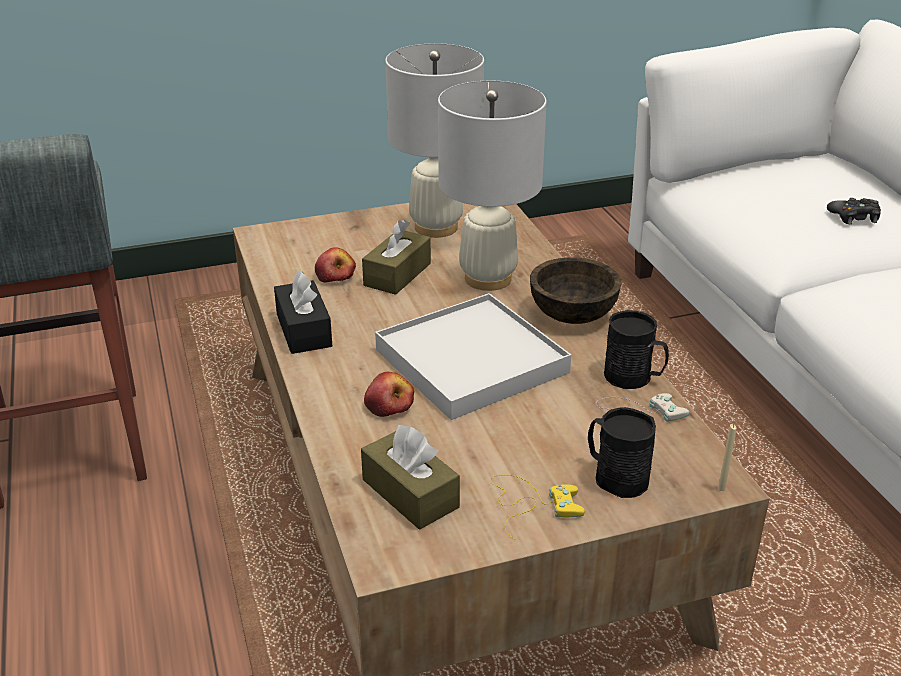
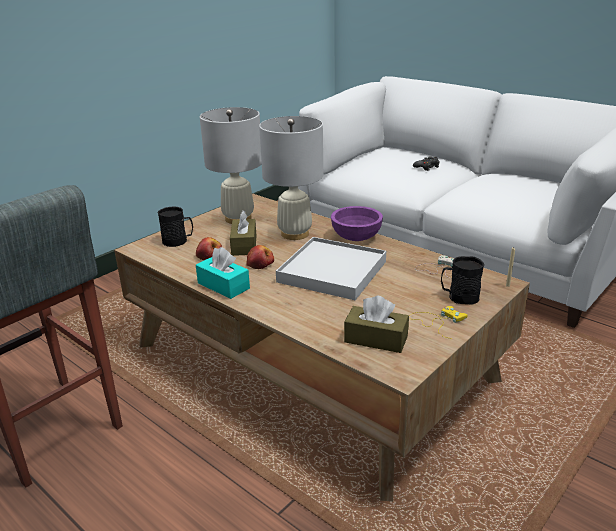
camera: 30 degrees left, 5 degrees down
(304, 330) = (223, 286): black tissue box -> turquoise tissue box
(389, 405) = (315, 304): apple -> apple (260, 264)
(572, 315) = (356, 237): brown bowl -> purple bowl
(634, 377) = (416, 254): black mug -> black mug (178, 241)

